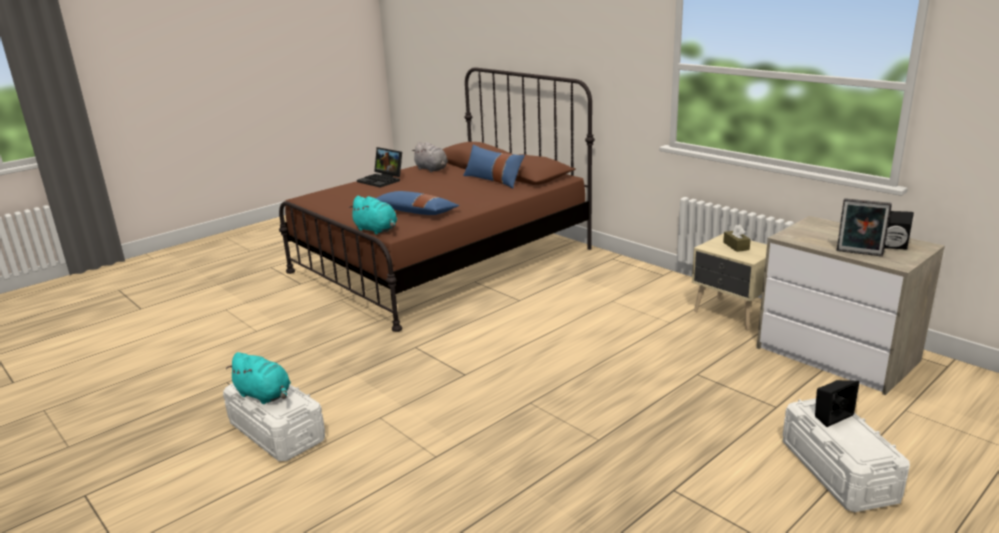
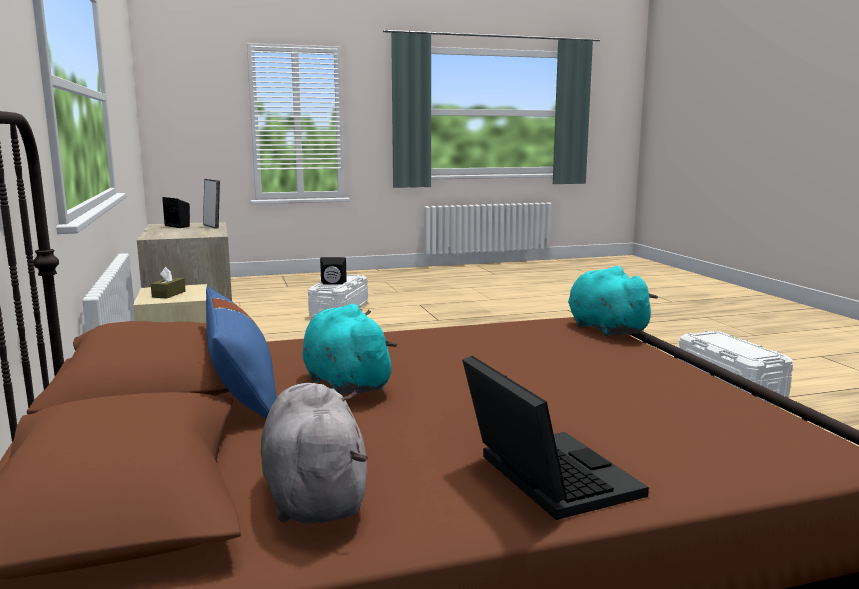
camera: 155 degrees left, 10 degrees down
(265, 395) = (738, 344): turquoise plush toy -> turquoise plush toy (345, 383)
(415, 212) = (515, 346): blue pillow -> none

